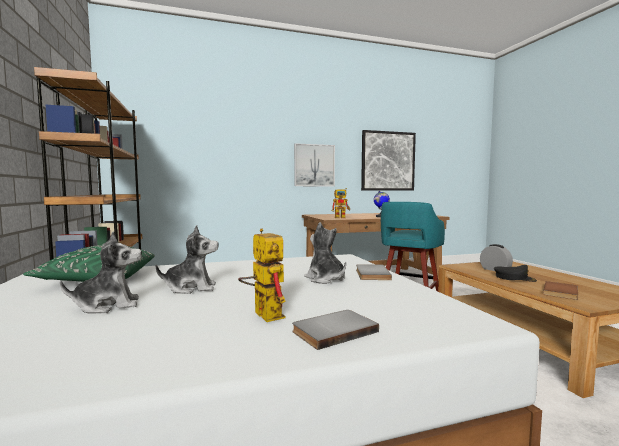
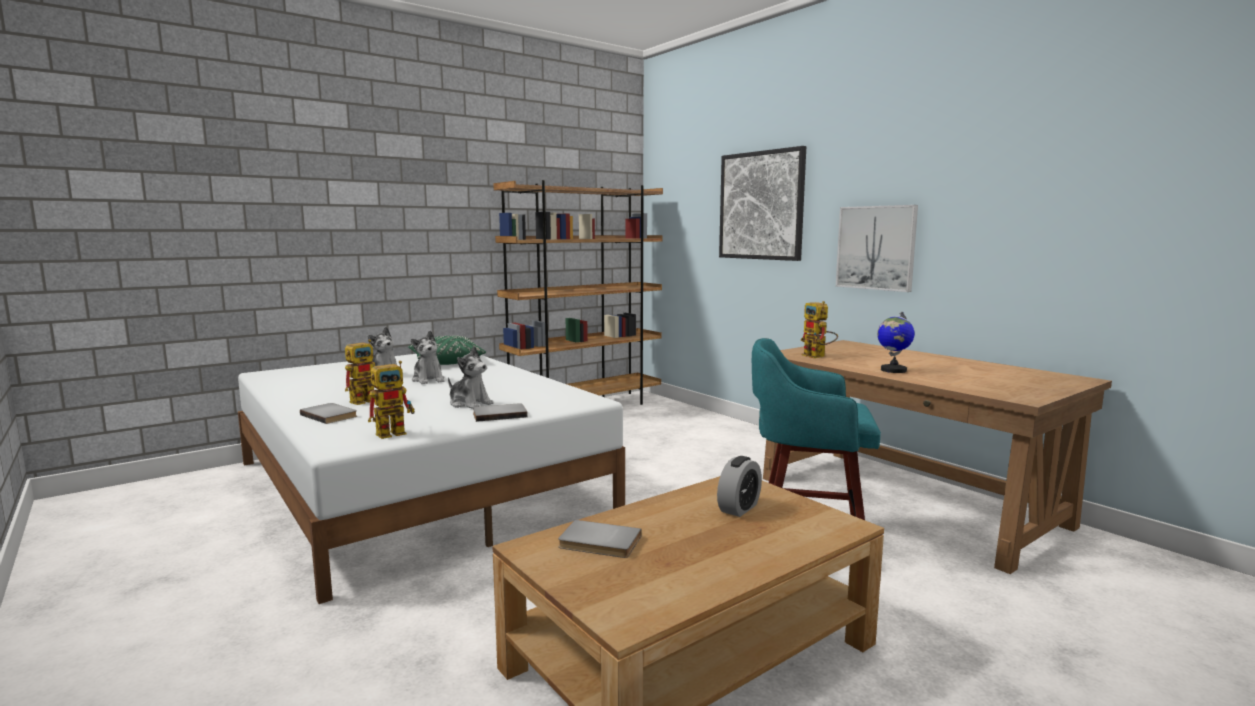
camera: 70 degrees right, 5 degrees up
(325, 279) = (470, 403): plush toy -> plush toy turned 90 degrees clockwise
(388, 161) = (1060, 236): picture -> picture (761, 205)
(423, 302) = (396, 432): none -> toy robot
(514, 278) = (680, 518): black cap -> none
(562, 292) = (599, 543): brown book -> grey book

